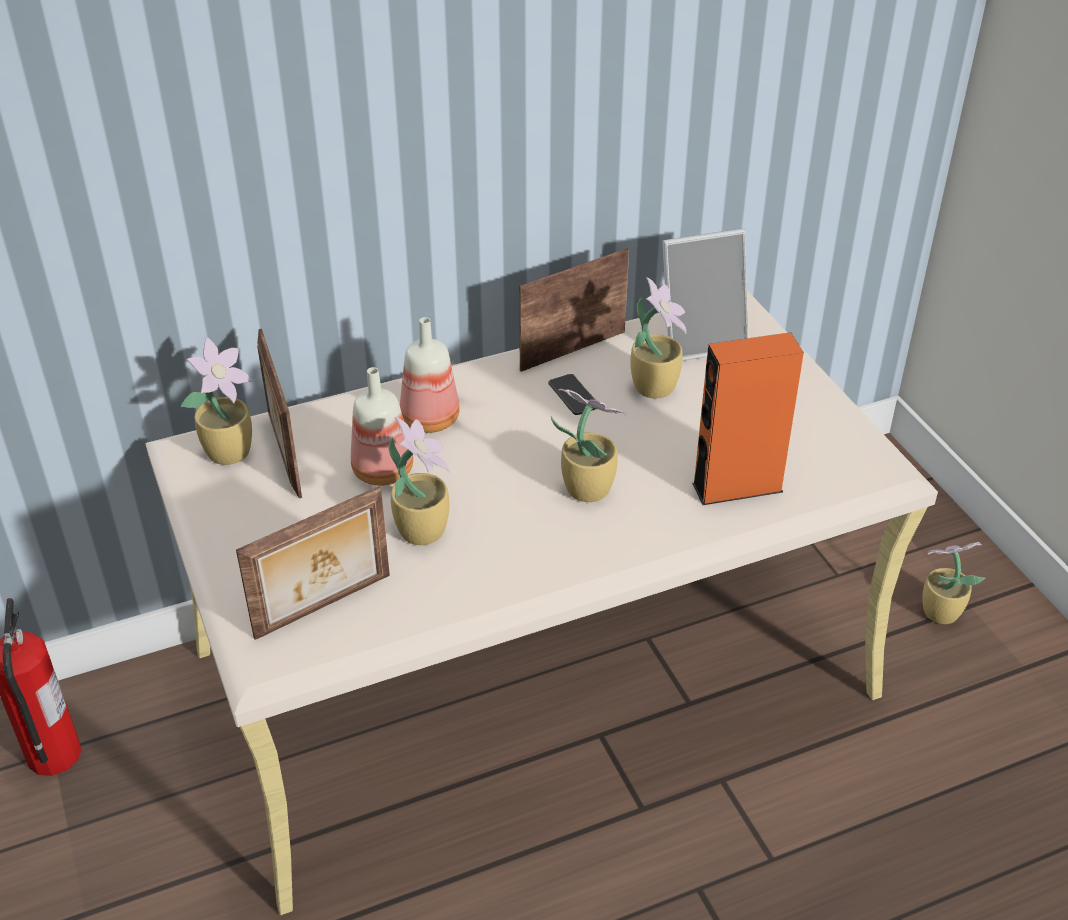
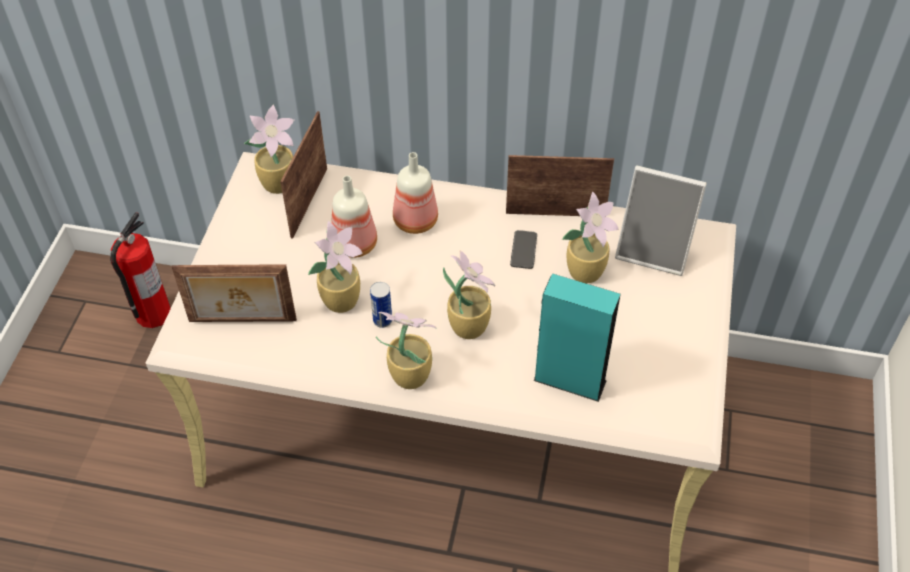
camera: 35 degrees right, 10 degrees up
(489, 527) = (382, 320): none -> can
(737, 487) = (569, 380): orange speaker -> turquoise speaker
(938, 612) = (779, 541): potted plant -> potted plant (408, 374)

